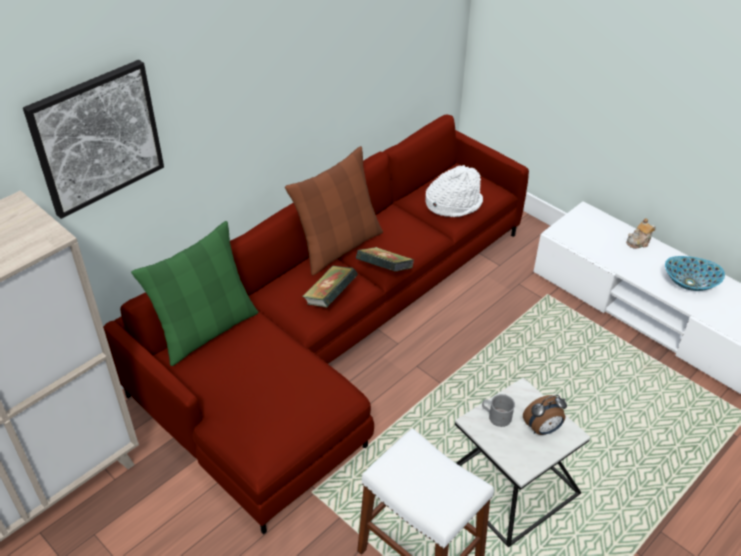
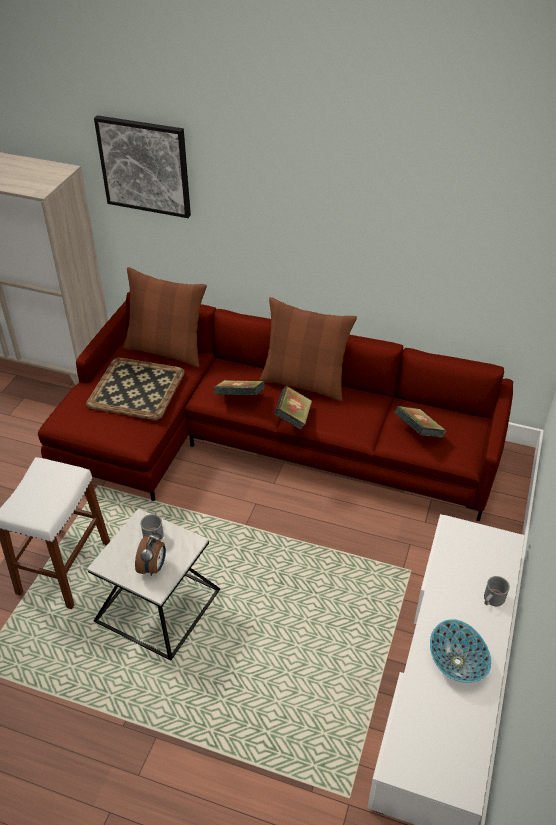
camera: 65 degrees right, 0 degrees up
(206, 330) = (166, 350): green pillow -> brown pillow
(259, 371) = (137, 388): none -> tray
(453, 203) = (418, 432): white hat -> book
(542, 429) = (153, 567): alarm clock -> alarm clock turned 120 degrees counterclockwise
(639, 242) = (492, 600): teapot -> grey mug

